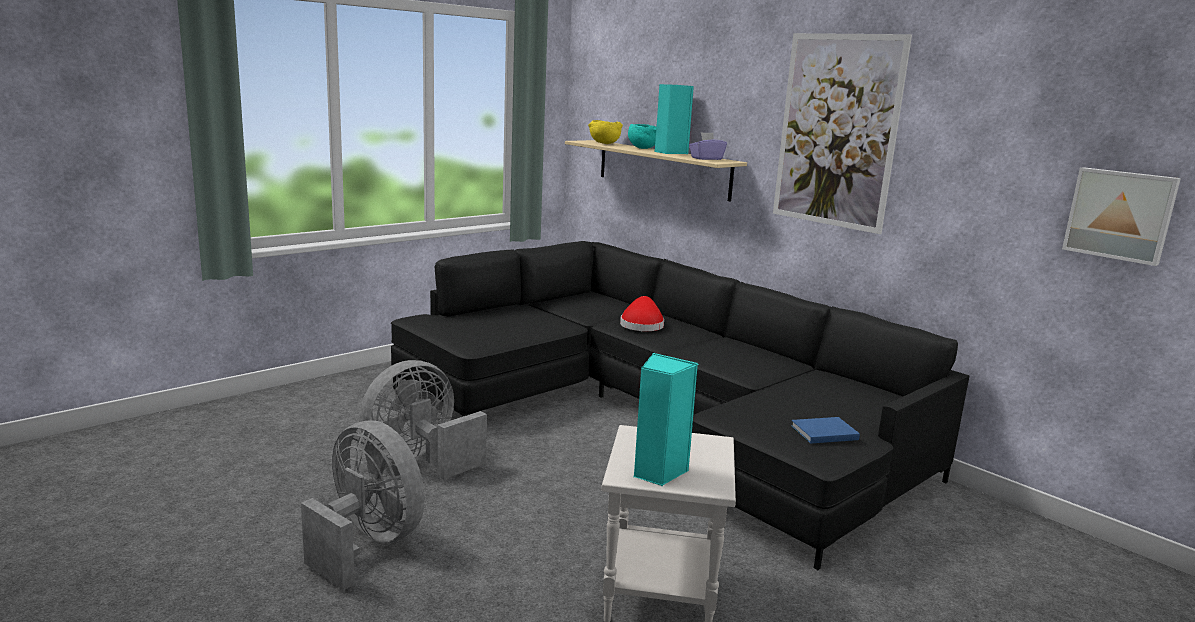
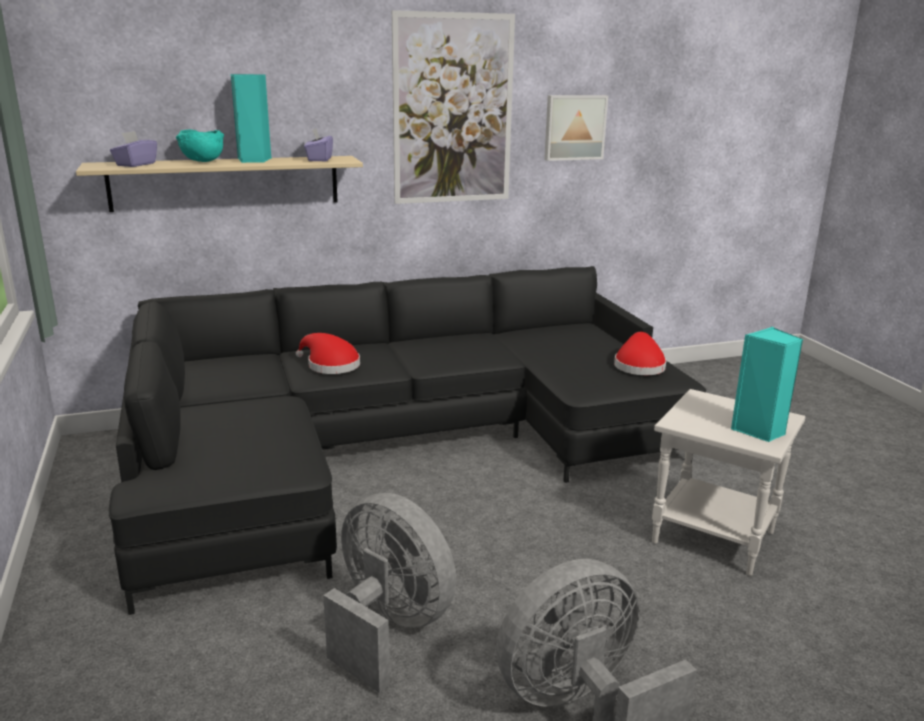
camera: 65 degrees left, 5 degrees up
(420, 460) = (388, 628): grey fan -> grey fan turned 150 degrees clockwise
(604, 143) = (135, 164): yellow bowl -> purple tissue box
(822, 432) = (639, 366): blue book -> red hat
(1120, 215) = (670, 146): picture -> picture (574, 127)

